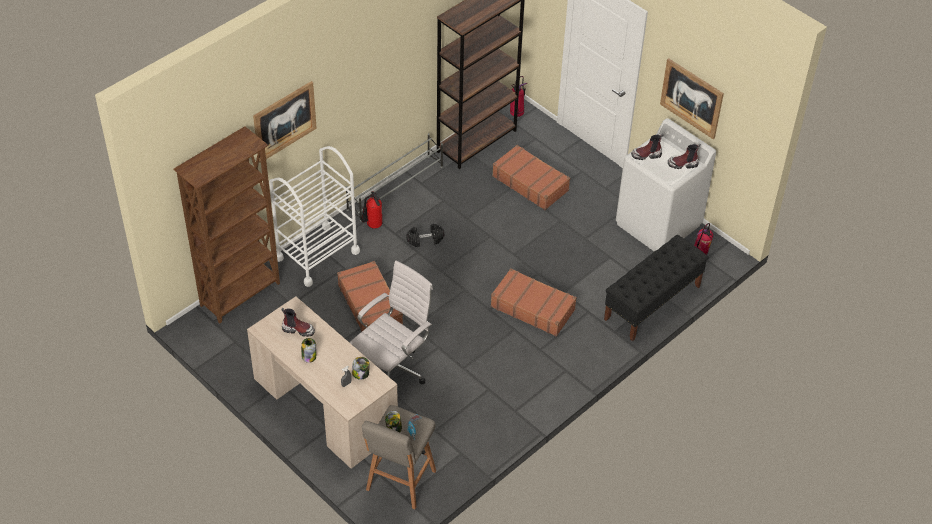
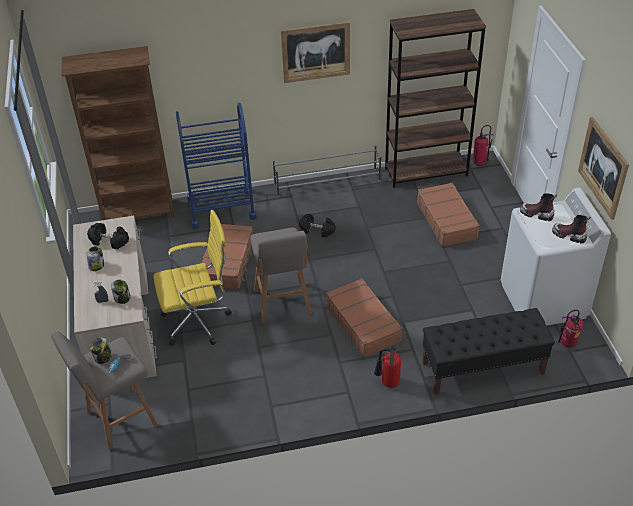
camera: 35 degrees right, 5 degrees down
(284, 121) = (197, 61): picture -> picture (315, 52)
(298, 329) = (109, 241): boot -> black dumbbell
(317, 255) = (221, 208): white cart -> blue cart
(373, 226) = (284, 204): fire extinguisher -> fire extinguisher (387, 383)
(393, 370) = (199, 322): white office chair -> yellow office chair
(452, 321) = (283, 304): none -> grey stool

